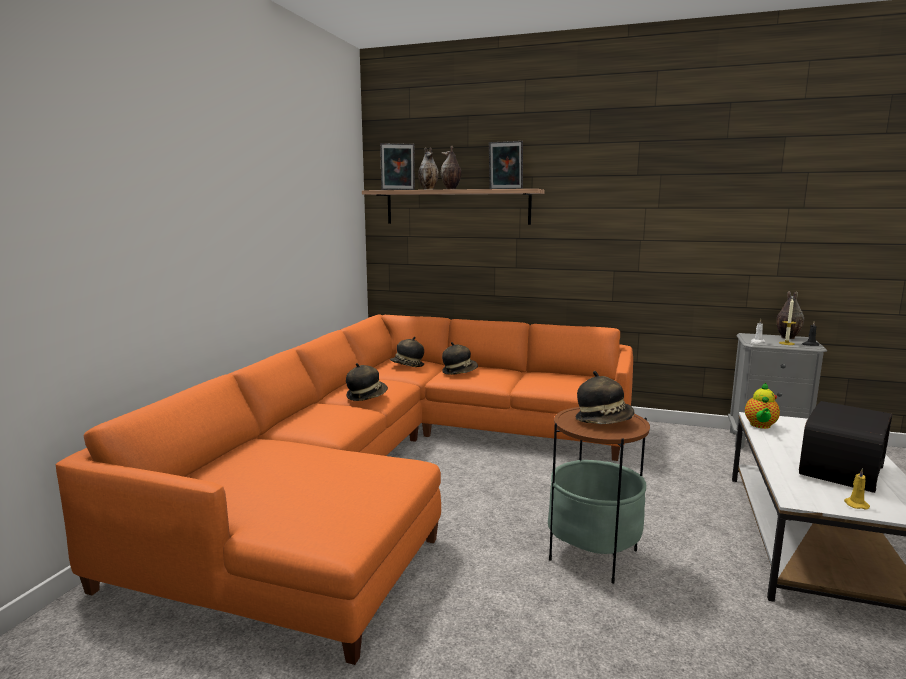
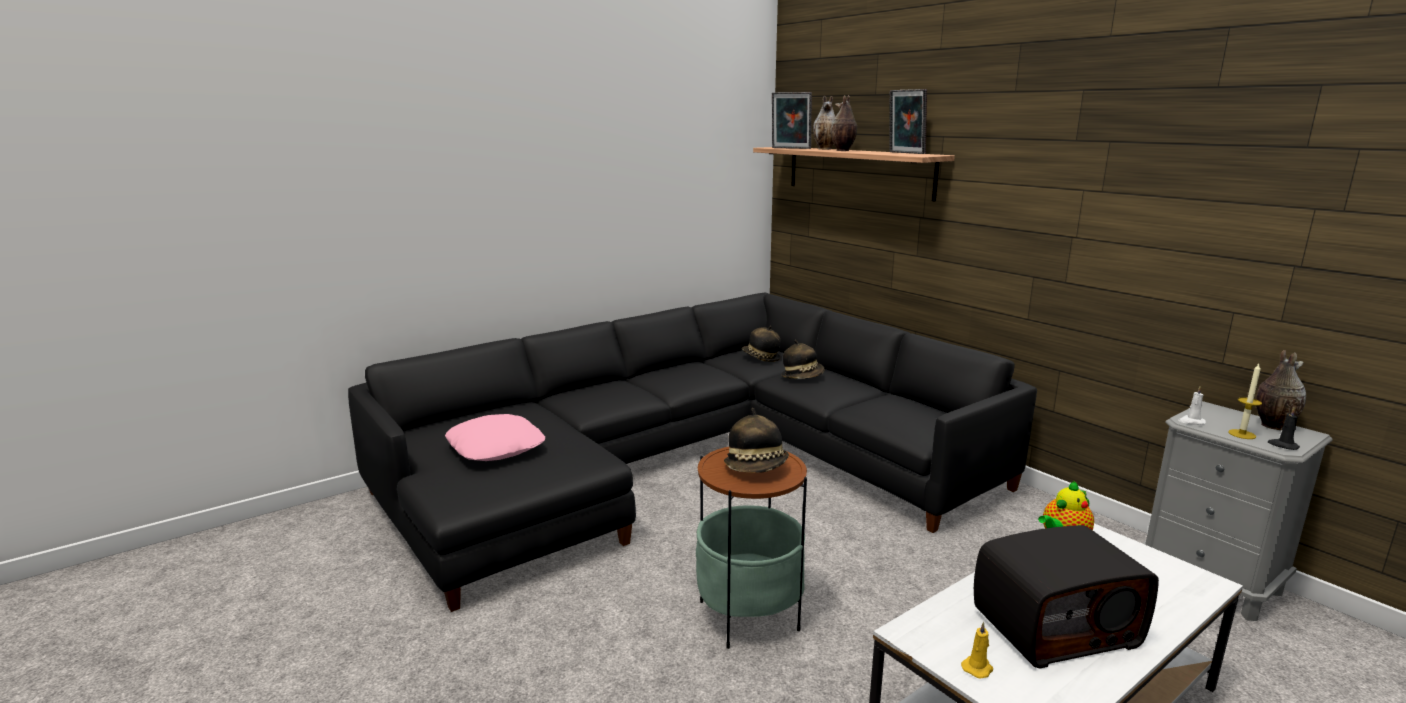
camera: 35 degrees right, 5 degrees up
(298, 480) = (496, 447): none -> pink pillow
(366, 396) = (668, 383): hat -> none
(396, 466) = (686, 464): orange sofa -> black sofa

